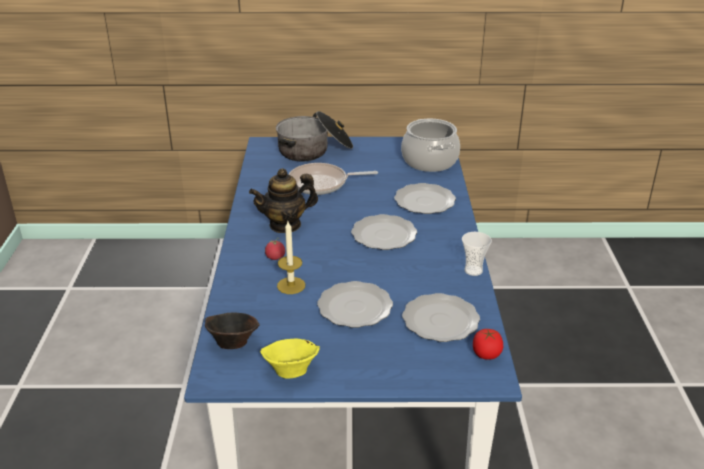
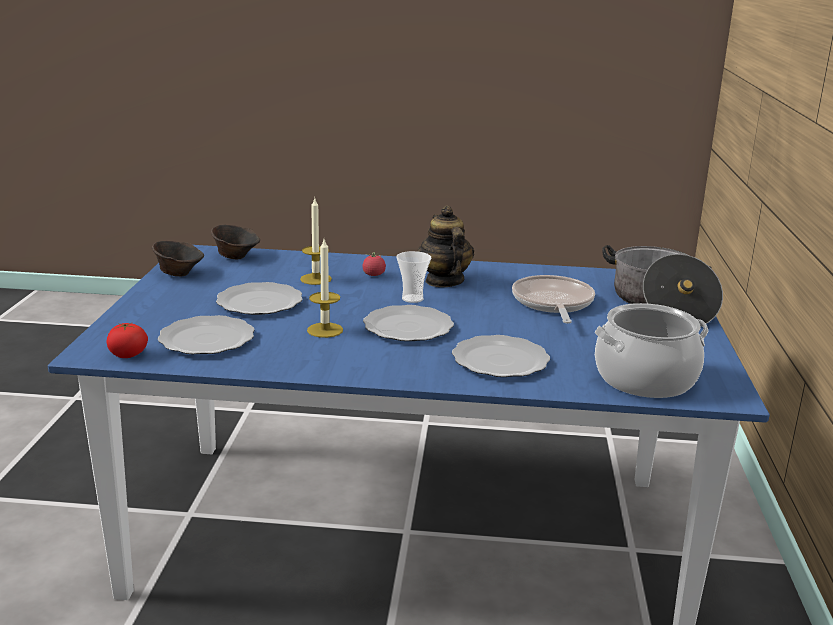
camera: 95 degrees right, 10 degrees down
(290, 371) = (179, 274): yellow bowl -> brown bowl
(401, 268) = (325, 330): none -> candle
(473, 270) = (299, 370): cup -> cup (412, 299)

